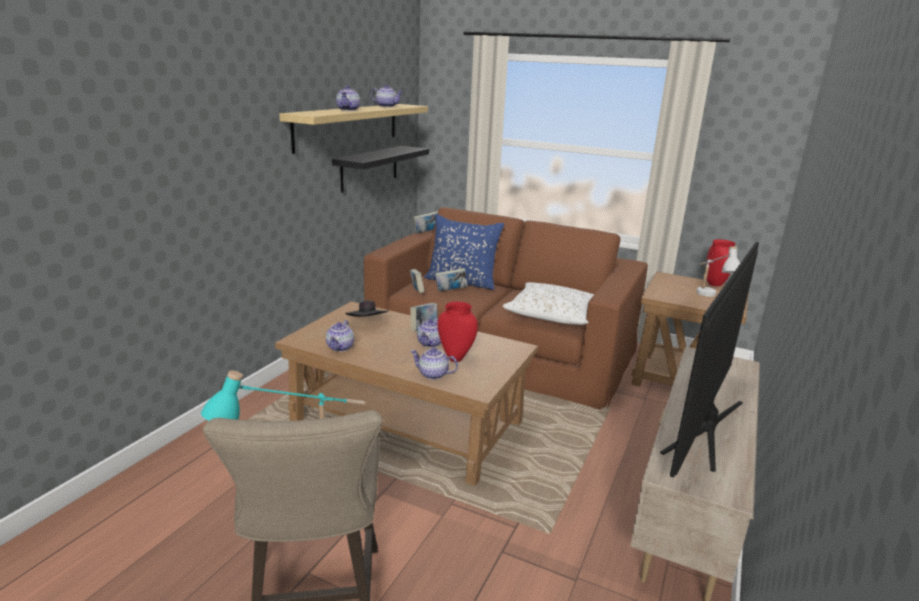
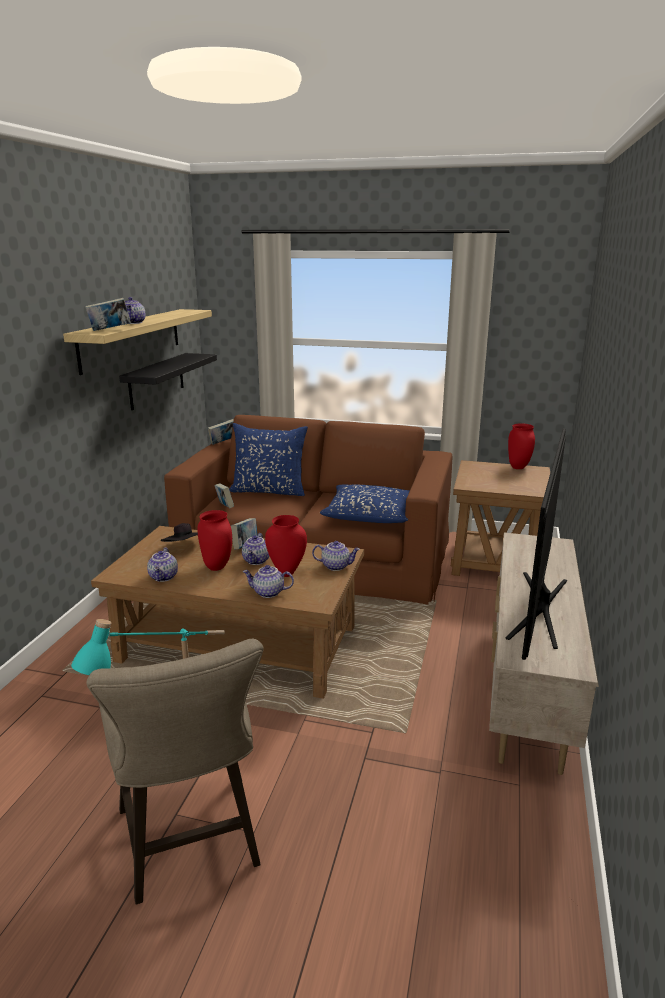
camera: 10 degrees left, 0 degrees up
(387, 106) = (170, 314): teapot -> teapot (336, 566)
(391, 345) = (216, 567): none -> red vase
(450, 291) = (260, 502): book -> book (110, 330)
(553, 314) = (369, 515): white pillow -> blue pillow
(710, 298) = (517, 482): white table lamp -> none

